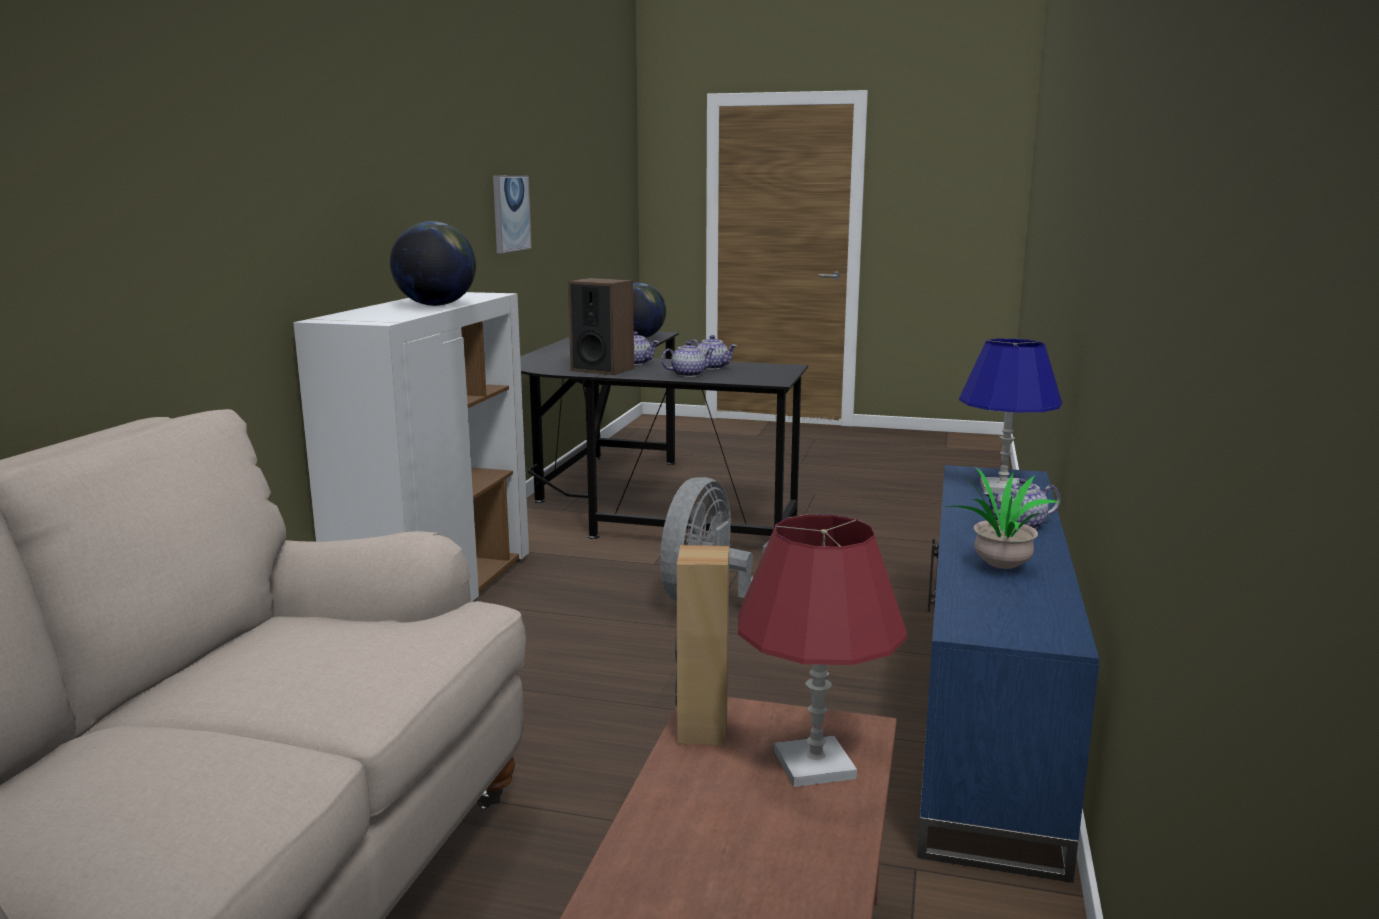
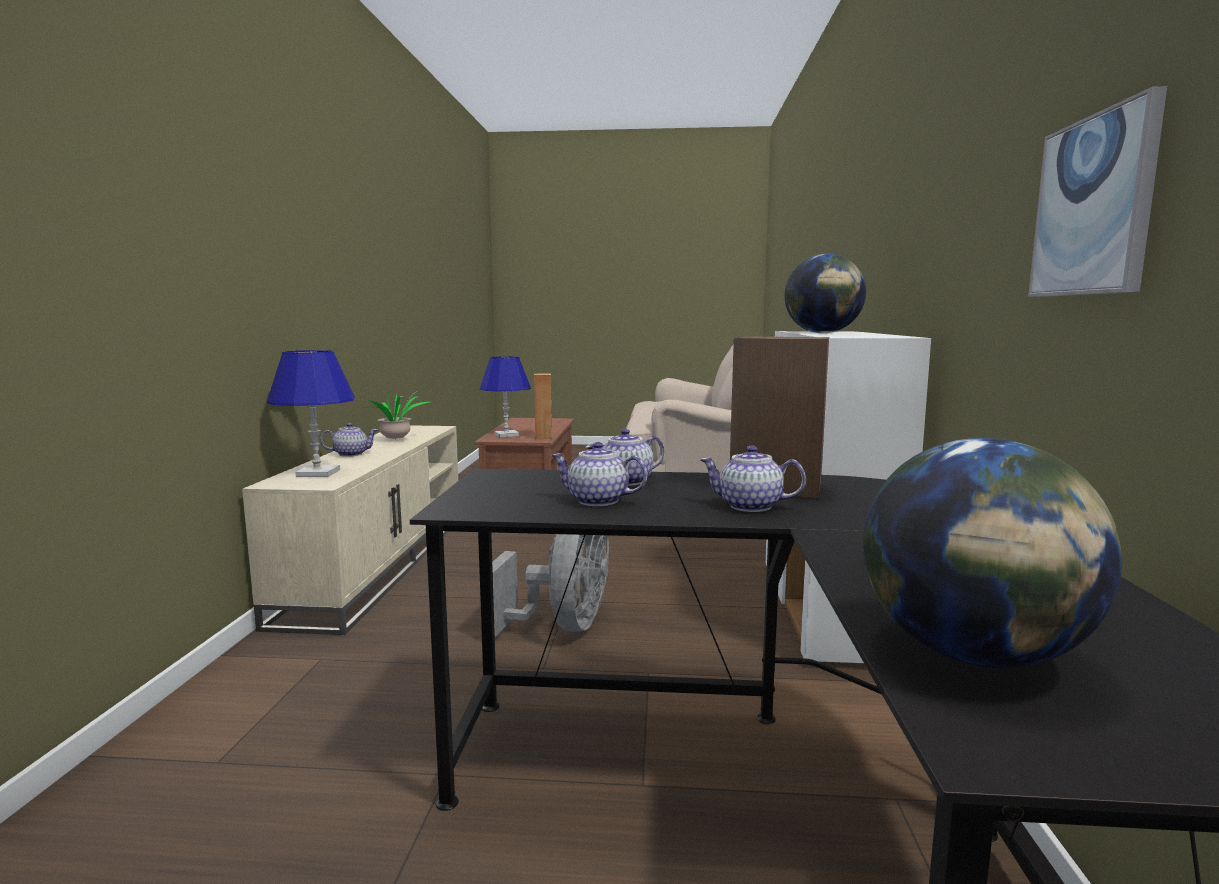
camera: 170 degrees right, 5 degrees down
(815, 764) = (506, 435): red table lamp -> blue table lamp
(990, 715) = (378, 563): blue tv stand -> beige tv stand

